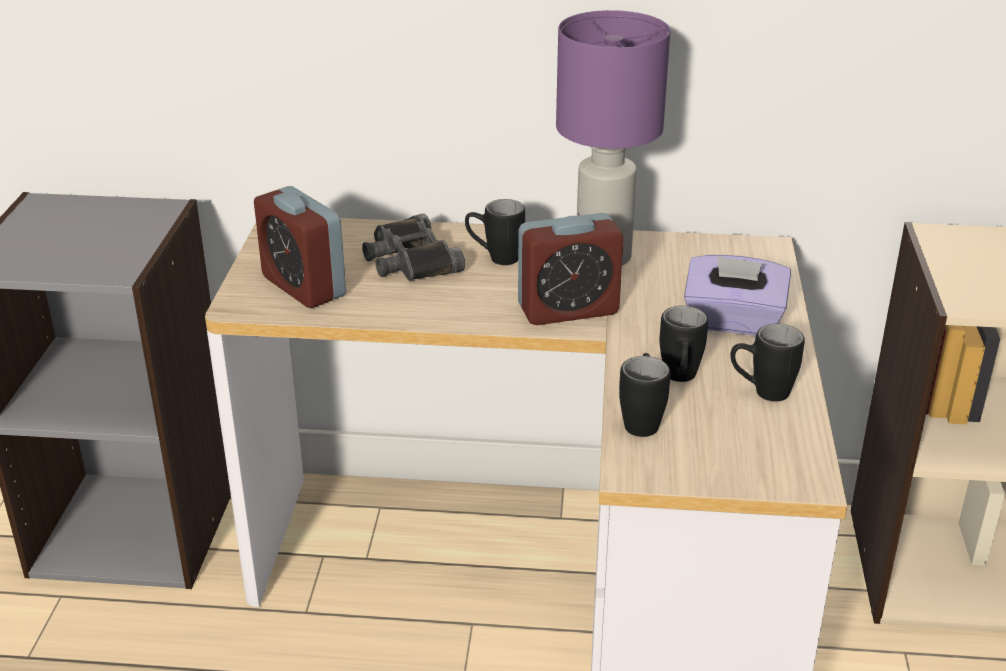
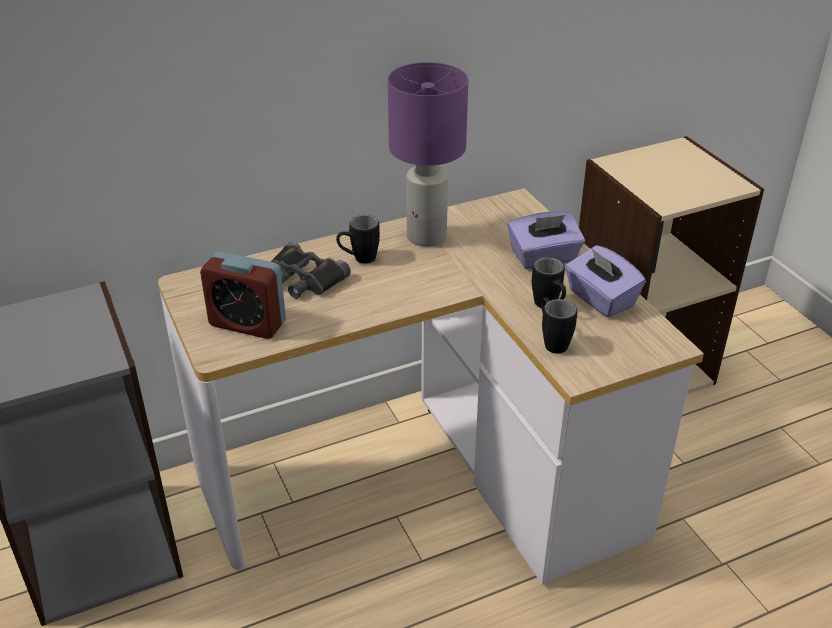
camera: 30 degrees left, 5 degrees up
(568, 310) = (440, 282): alarm clock -> none
(761, 392) = (600, 299): black mug -> purple tissue box

